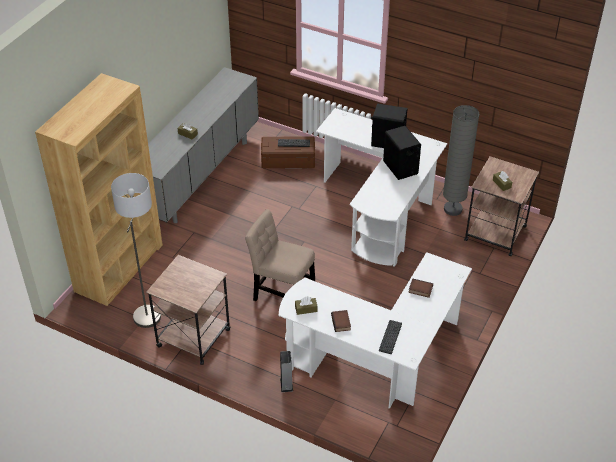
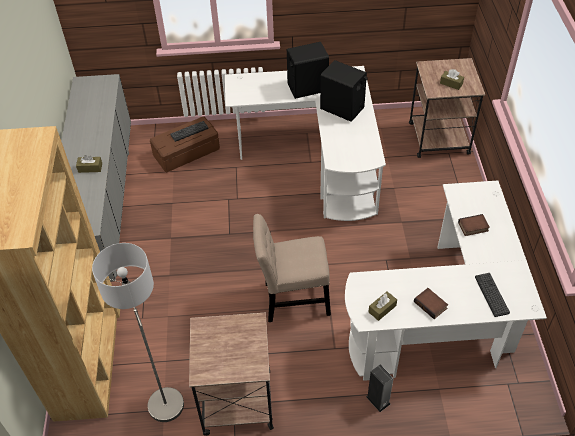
camera: 30 degrees left, 5 degrees up
(453, 209) = (383, 132): grey floor lamp -> none

